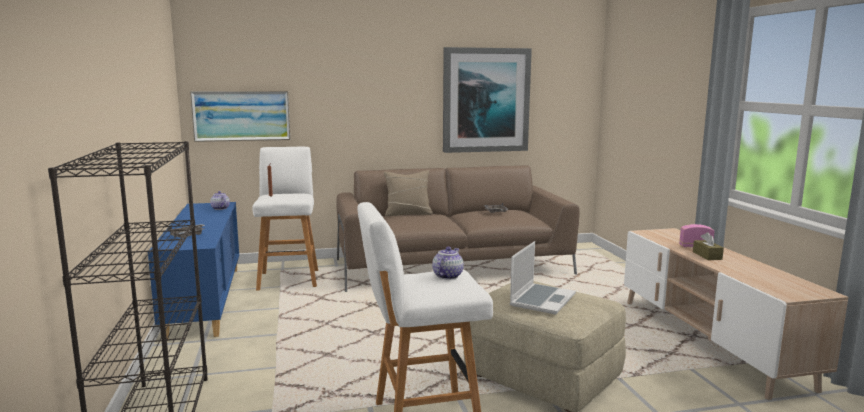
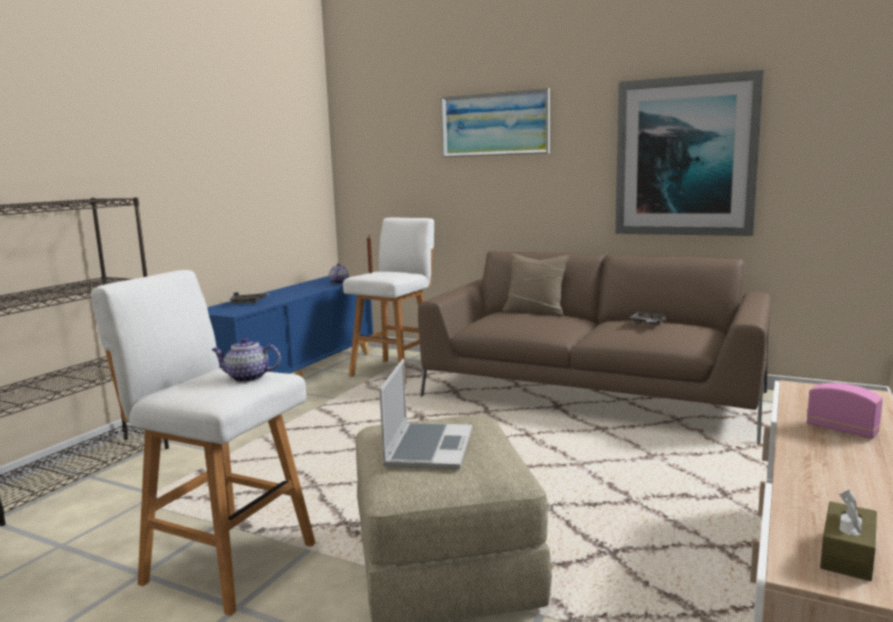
camera: 40 degrees right, 0 degrees up
(241, 115) = (385, 182): picture -> picture (494, 124)
(447, 276) = (247, 378): teapot -> teapot turned 150 degrees counterclockwise
(542, 300) = (428, 448): laptop -> laptop turned 60 degrees counterclockwise
(707, 255) = (823, 449): brown tissue box -> brown tissue box (847, 554)

